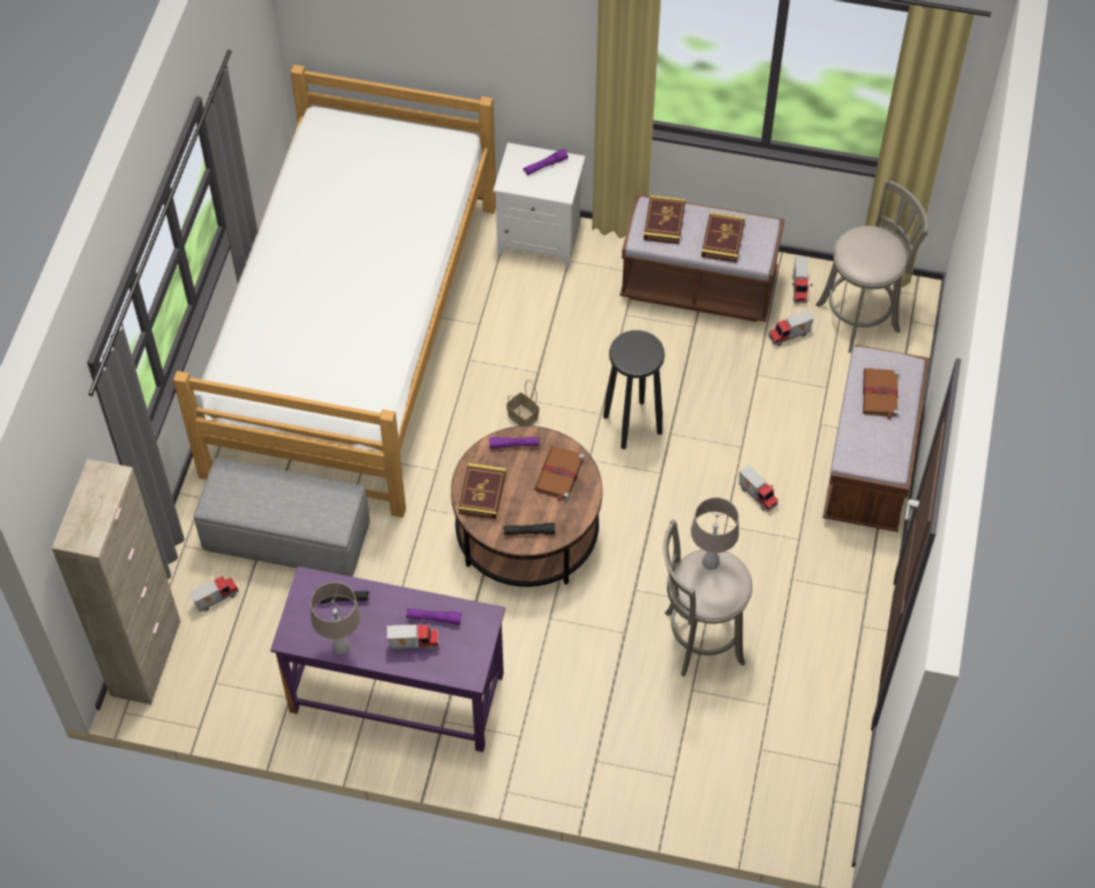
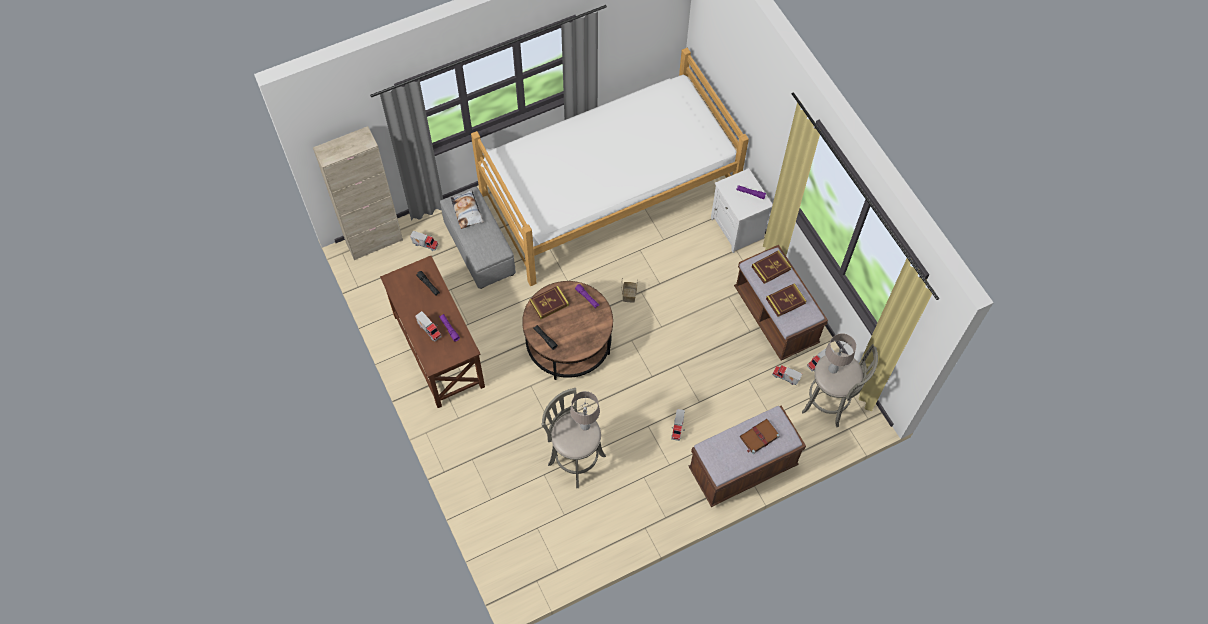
camera: 50 degrees right, 5 degrees up
(246, 493) = (467, 211): none -> pillow
(341, 647) = (404, 303): beige table lamp -> beige table lamp (833, 369)
(396, 693) = (438, 351): purple desk -> brown desk
(559, 475) = (587, 328): brown book -> none
(633, 425) = (668, 345): black stool -> none

